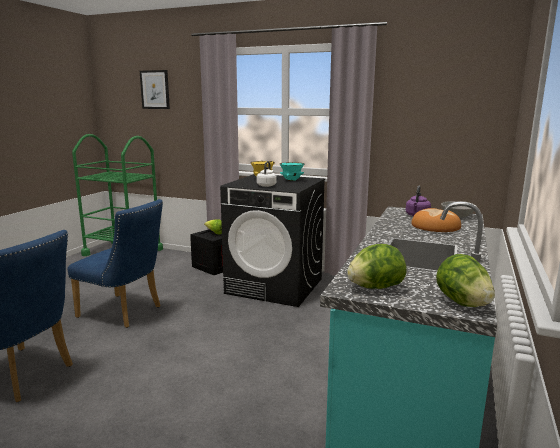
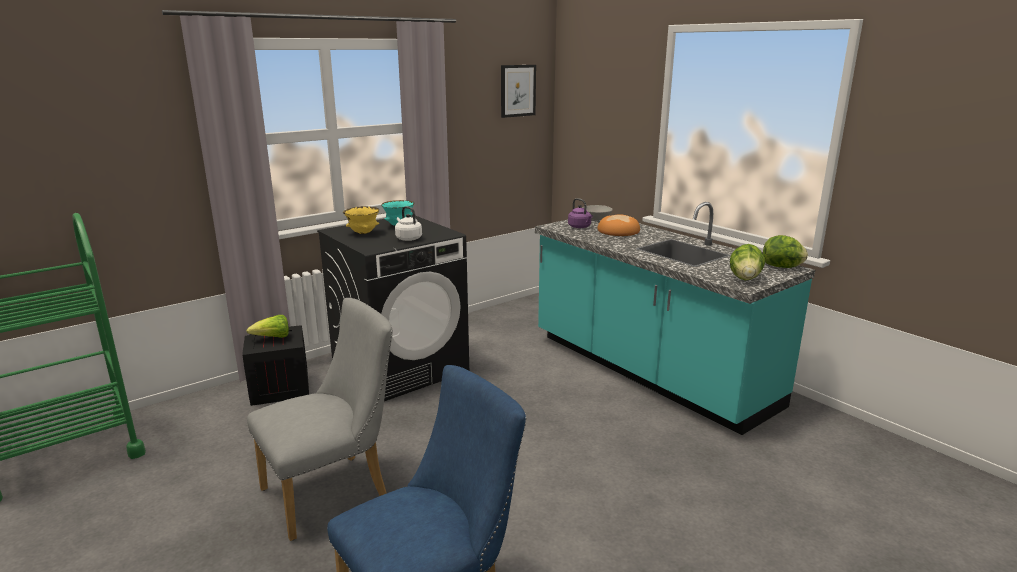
camera: 60 degrees left, 5 degrees up
(125, 313) = (334, 491): blue chair -> grey chair
(155, 89) = (58, 114): picture -> picture (517, 90)

